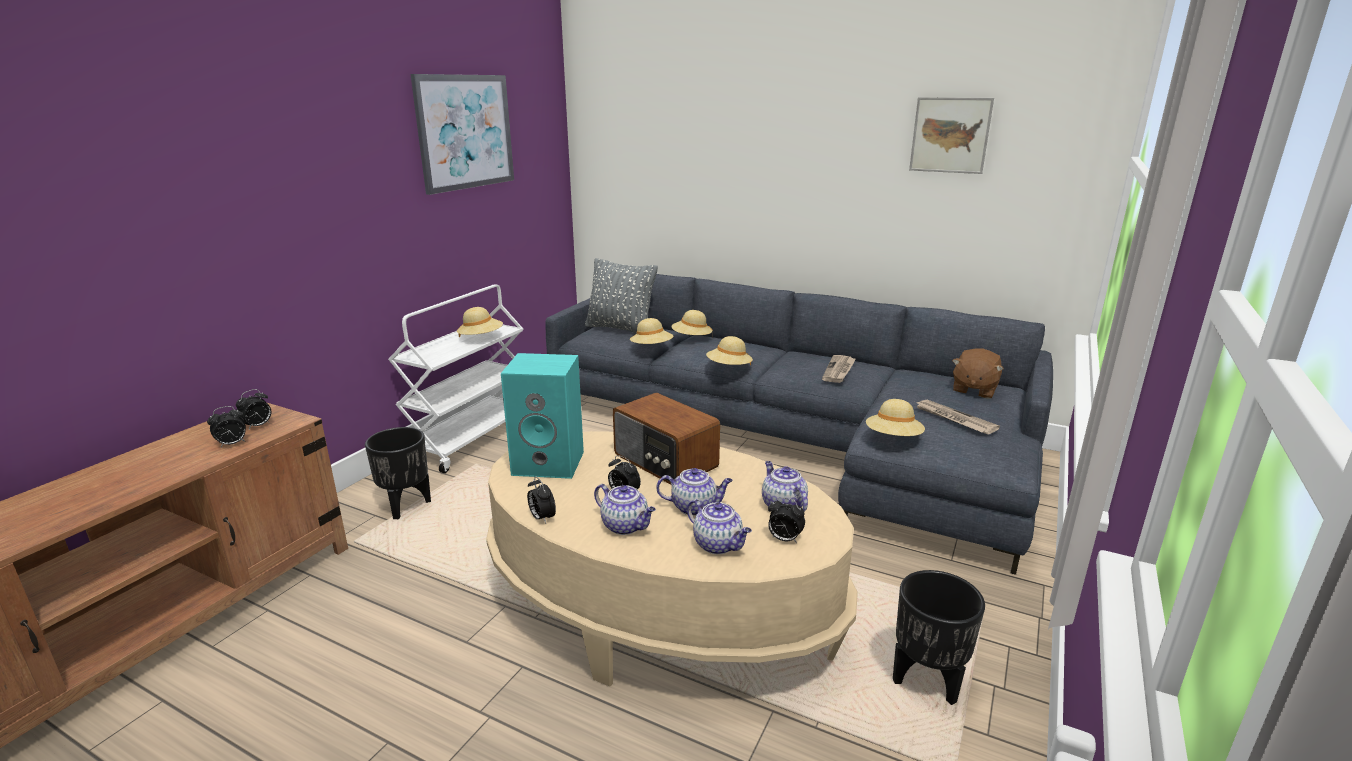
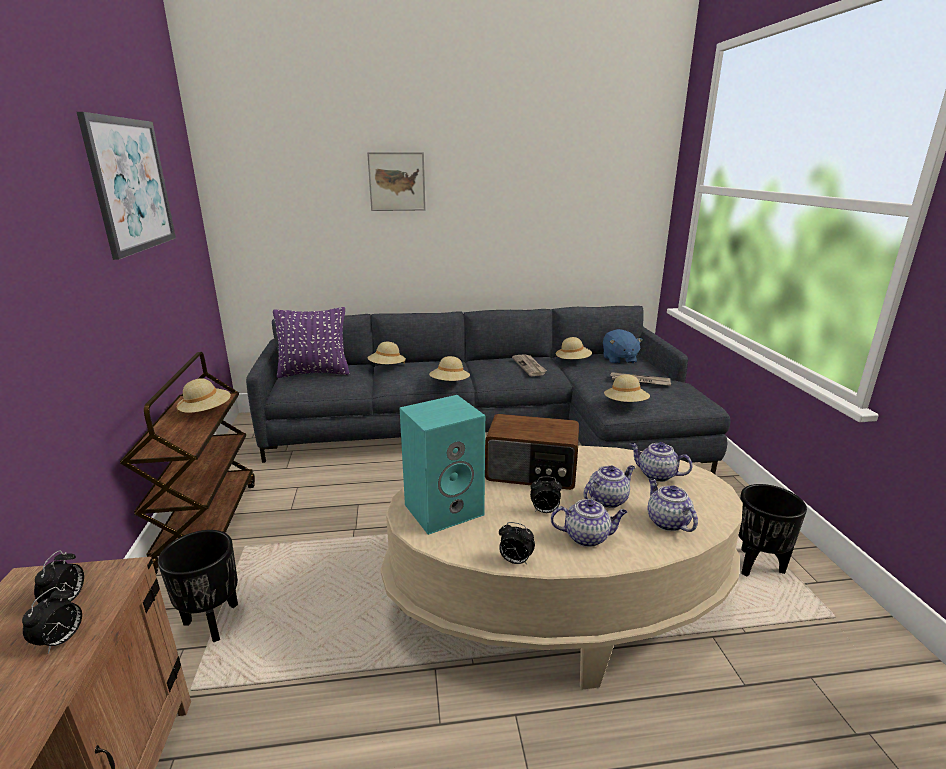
camera: 35 degrees left, 0 degrees up
(470, 439) = (208, 524): white cart -> brown cart
(621, 329) = (314, 373): grey pillow -> purple pillow
(652, 348) = (366, 382): beige hat -> beige hat (573, 361)
(719, 545) = (666, 522): teapot -> teapot turned 120 degrees counterclockwise
(784, 539) = (694, 499): alarm clock -> none
(950, 135) = (563, 176): picture -> picture (397, 181)
(973, 390) = (619, 360): brown plush toy -> blue plush toy

